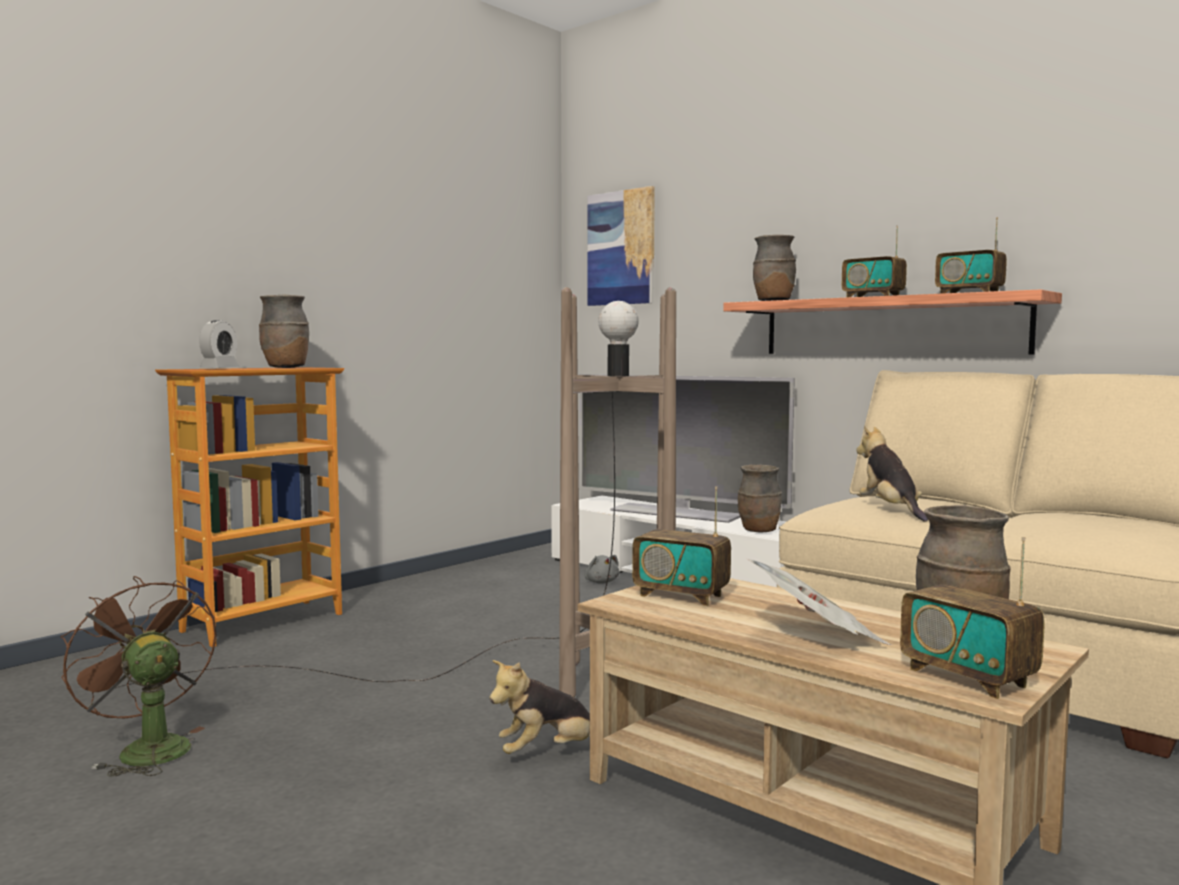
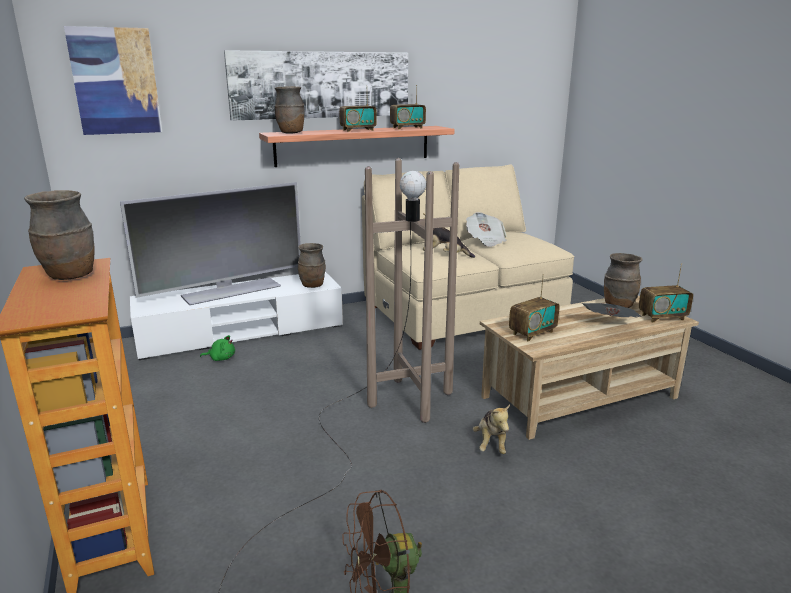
camera: 65 degrees left, 15 degrees up
(219, 368) = (52, 302): alarm clock -> none
(601, 582) = (221, 358): grey plush toy -> green plush toy
(844, 233) = (321, 85): none -> picture
(1035, 514) = (485, 241): none -> newspaper

